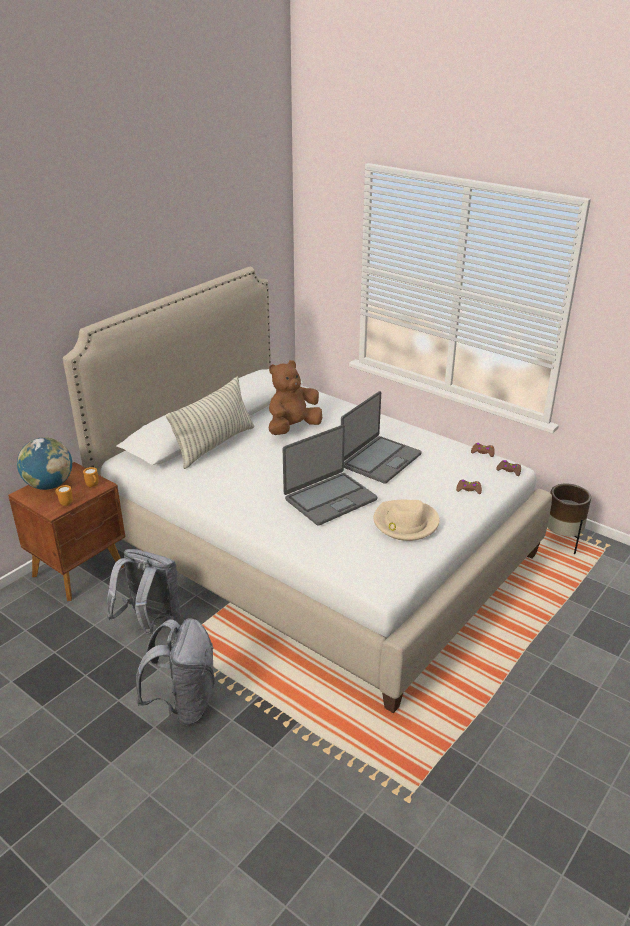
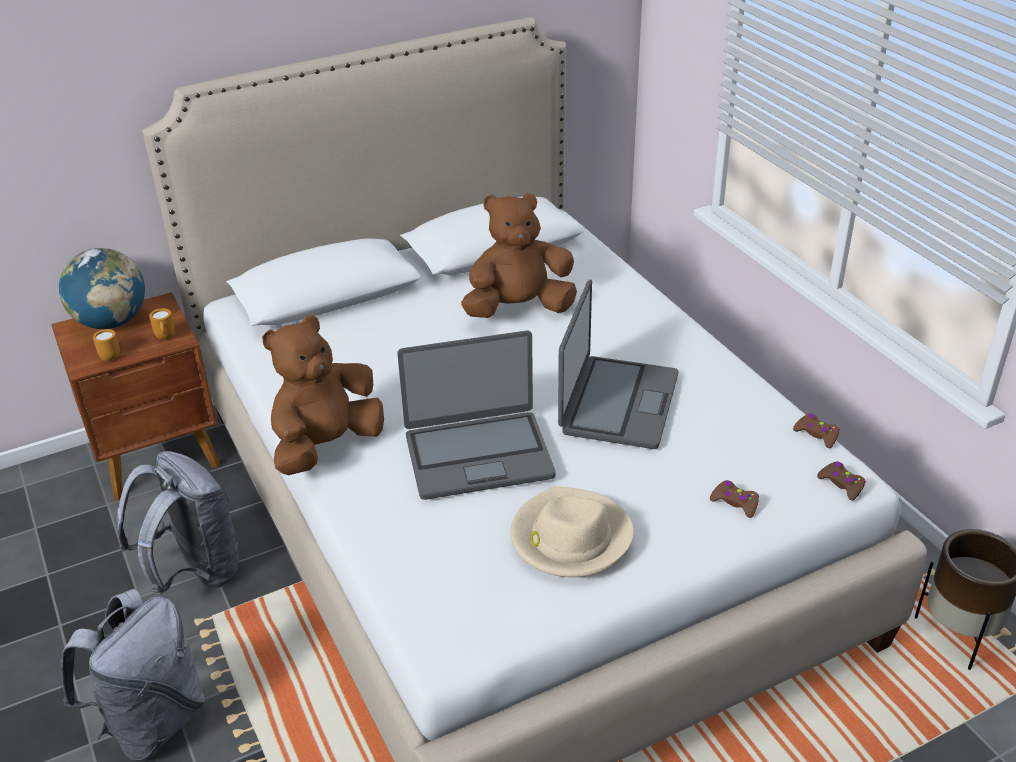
camera: 25 degrees right, 5 degrees up
(215, 445) = (378, 311): pillow -> none
(242, 515) = (326, 446): none -> brown plush toy
(380, 460) = (617, 403): laptop -> laptop turned 45 degrees counterclockwise

